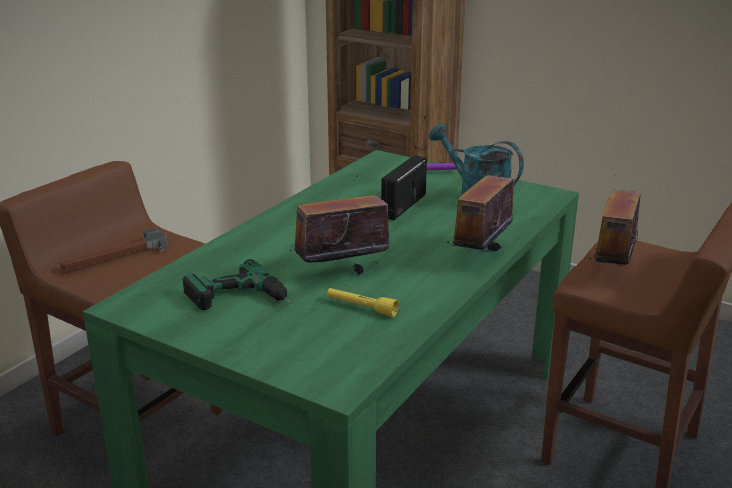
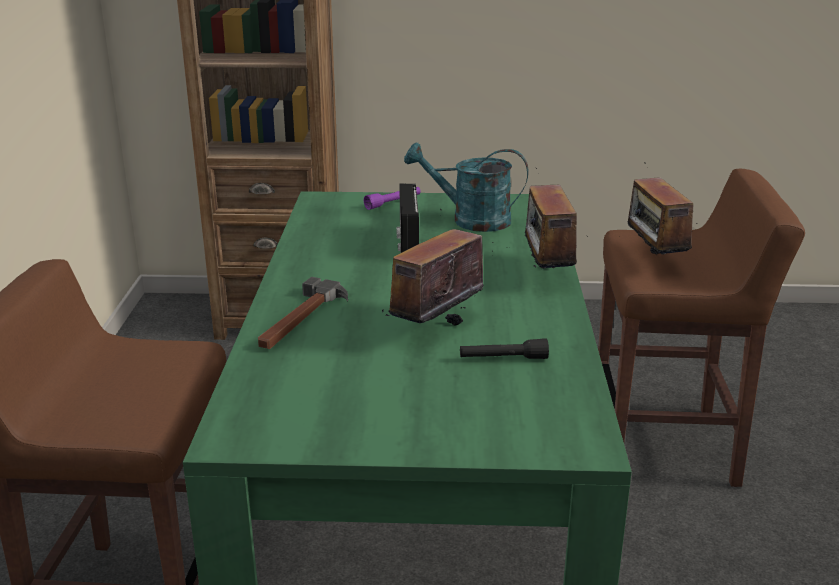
camera: 30 degrees left, 0 degrees up
(116, 257) = (115, 387): hammer -> hammer (301, 319)
(242, 301) = (369, 390): power drill -> none
(361, 307) = (503, 359): yellow flashlight -> black flashlight

